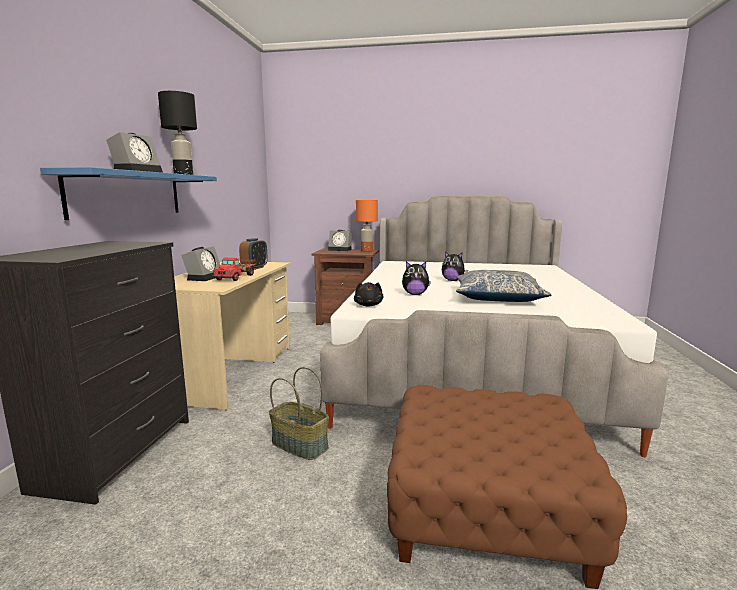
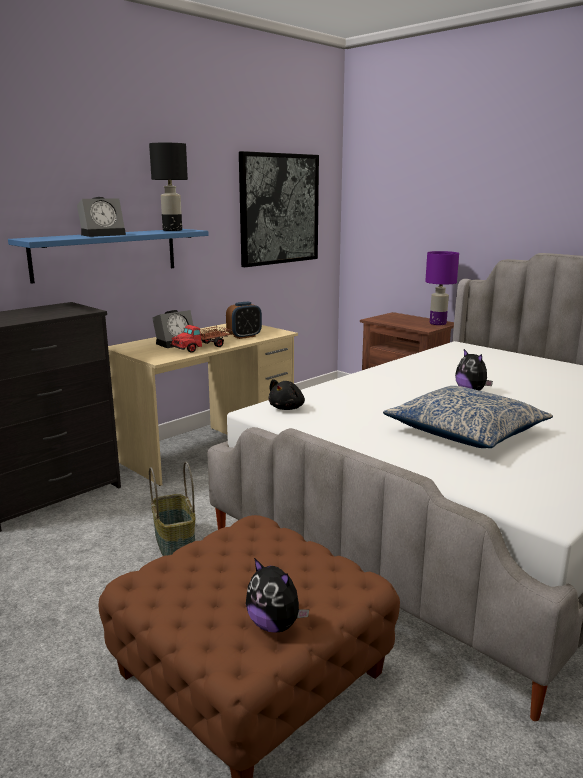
camera: 35 degrees right, 5 degrees up
(237, 169) = (279, 209): none -> picture
(341, 249) = (409, 317): alarm clock -> none
(366, 250) = (437, 323): orange table lamp -> purple table lamp
(415, 294) = (372, 403): plush toy -> plush toy (275, 625)

